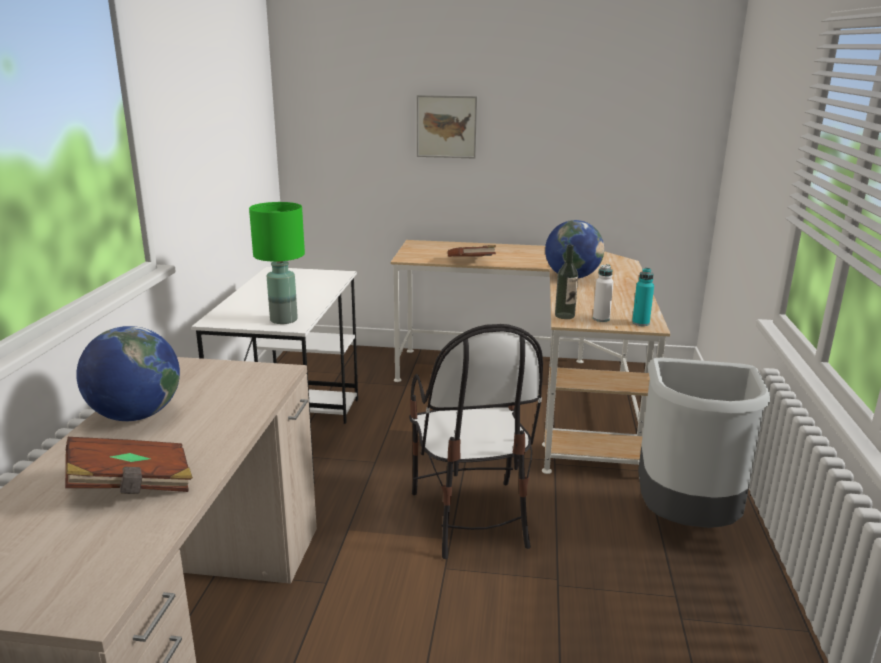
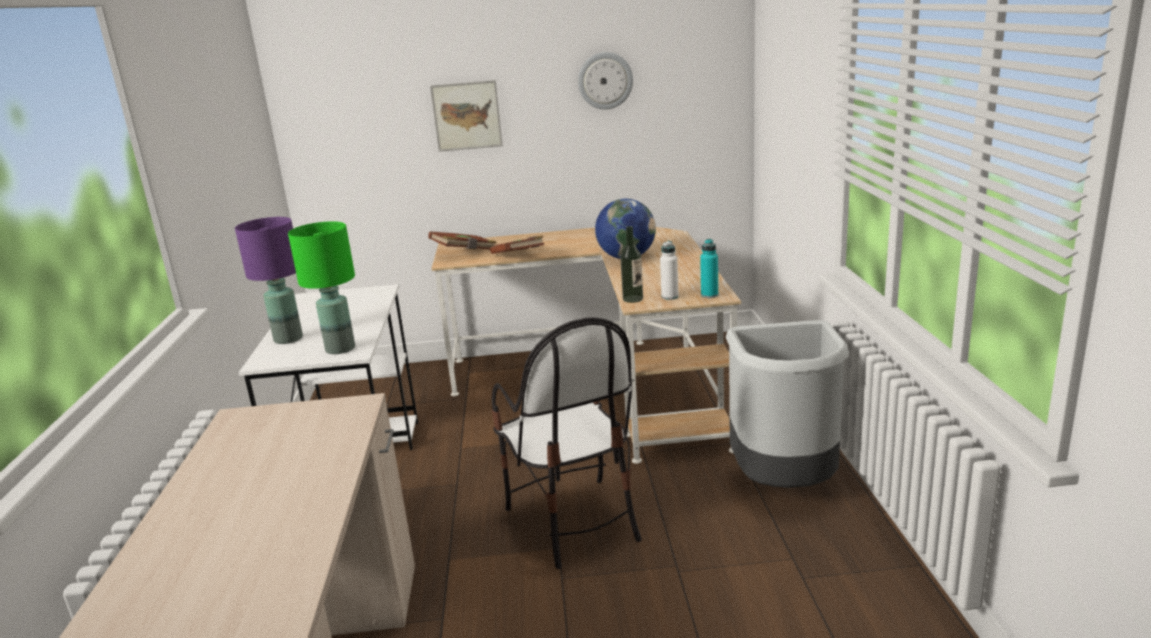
camera: 10 degrees left, 0 degrees up
(132, 486) = (247, 551): brown book -> brown book (464, 253)
(135, 415) = (218, 478): globe -> none
(244, 304) = (289, 339): none -> purple table lamp
(581, 107) = (605, 80): none -> wall clock

